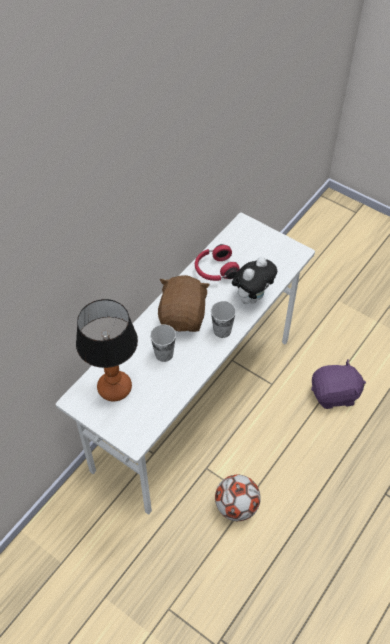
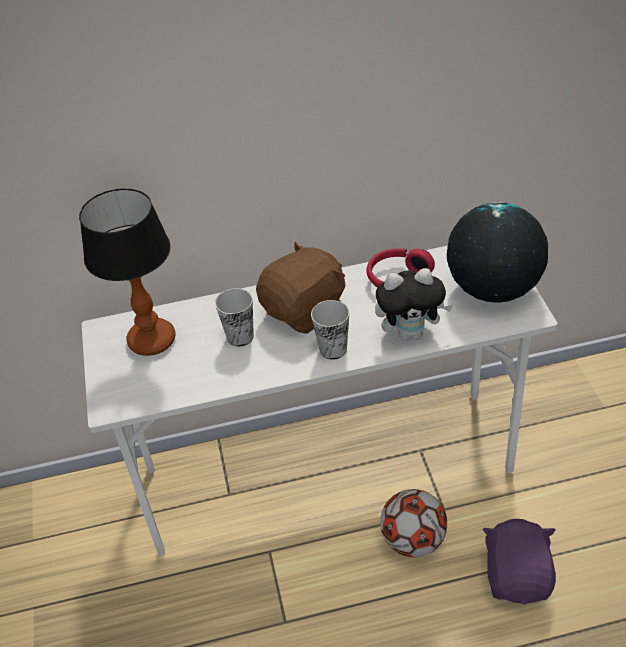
camera: 45 degrees right, 10 degrees down
(236, 506) = (260, 620): football -> football (413, 541)
(267, 248) = (493, 289): none -> globe
(334, 394) = (518, 577): purple plush toy -> purple plush toy turned 120 degrees counterclockwise

